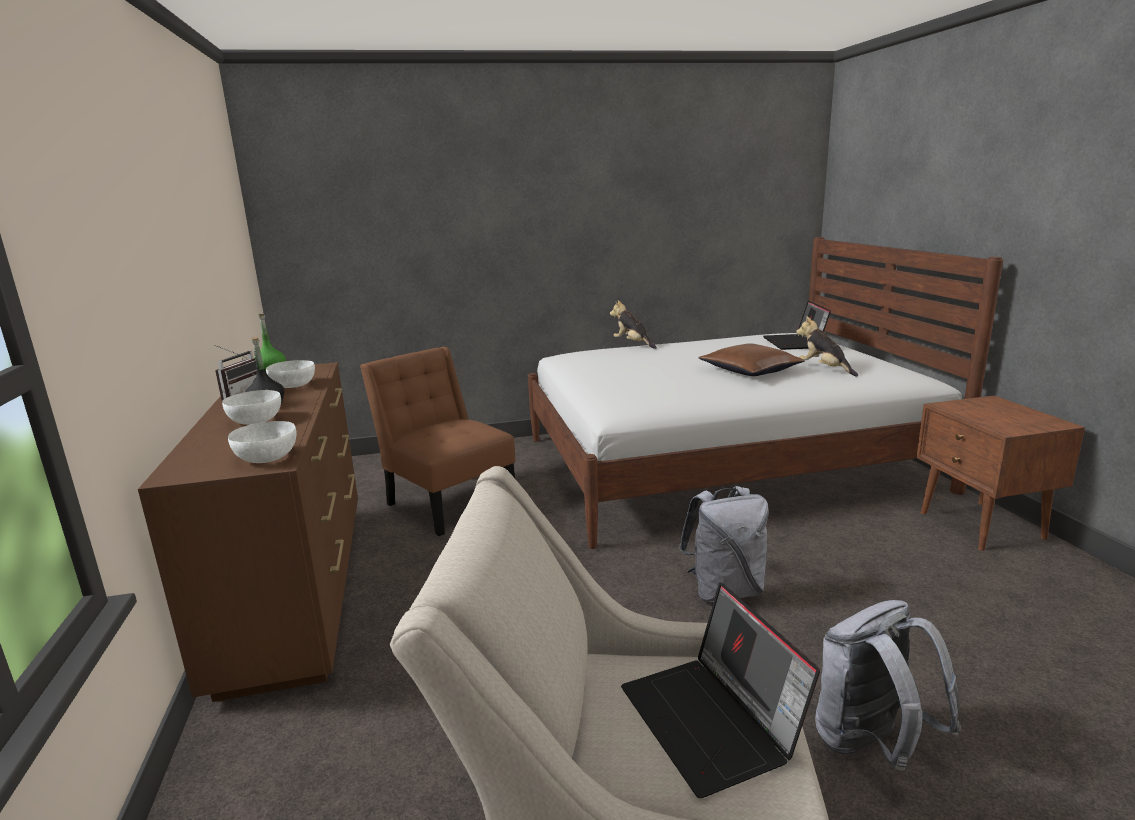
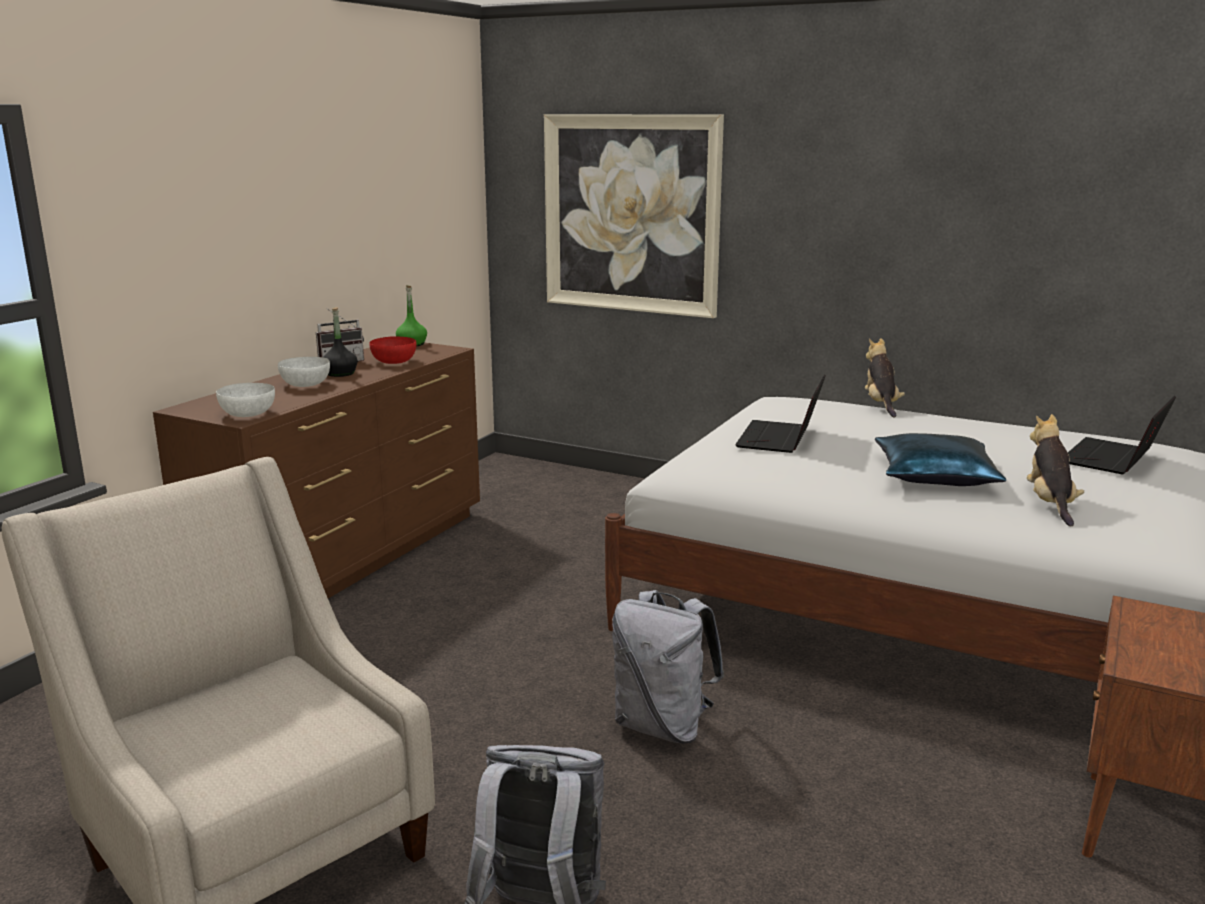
camera: 40 degrees right, 0 degrees up
(292, 385) = (393, 361): white bowl -> red bowl
(405, 234) = (631, 214): none -> picture
(448, 501) = (560, 534): brown chair -> none
(713, 722) = (269, 734): laptop -> laptop (780, 439)
(751, 371) = (935, 476): brown pillow -> blue pillow

